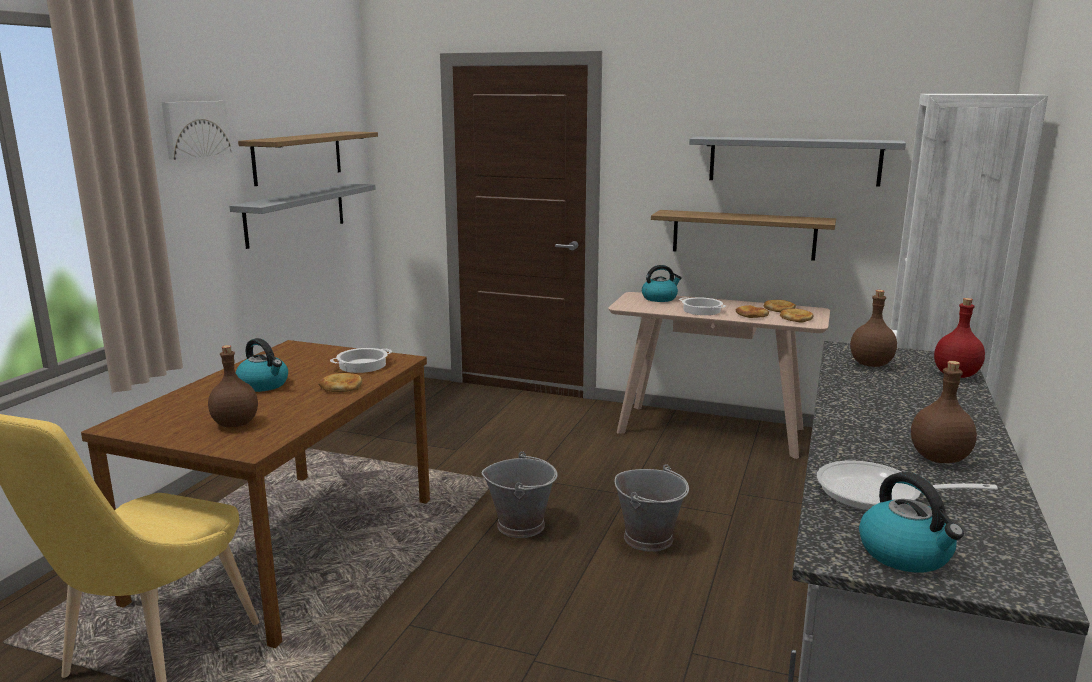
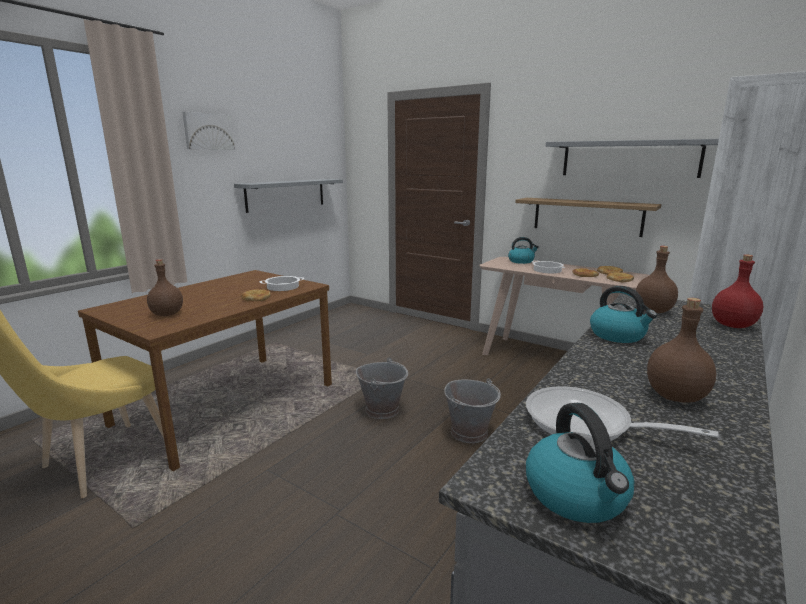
camera: 15 degrees right, 0 degrees up
(264, 385) = (211, 293): kettle -> kettle (618, 335)
(298, 157) = (289, 158): shelf -> none

